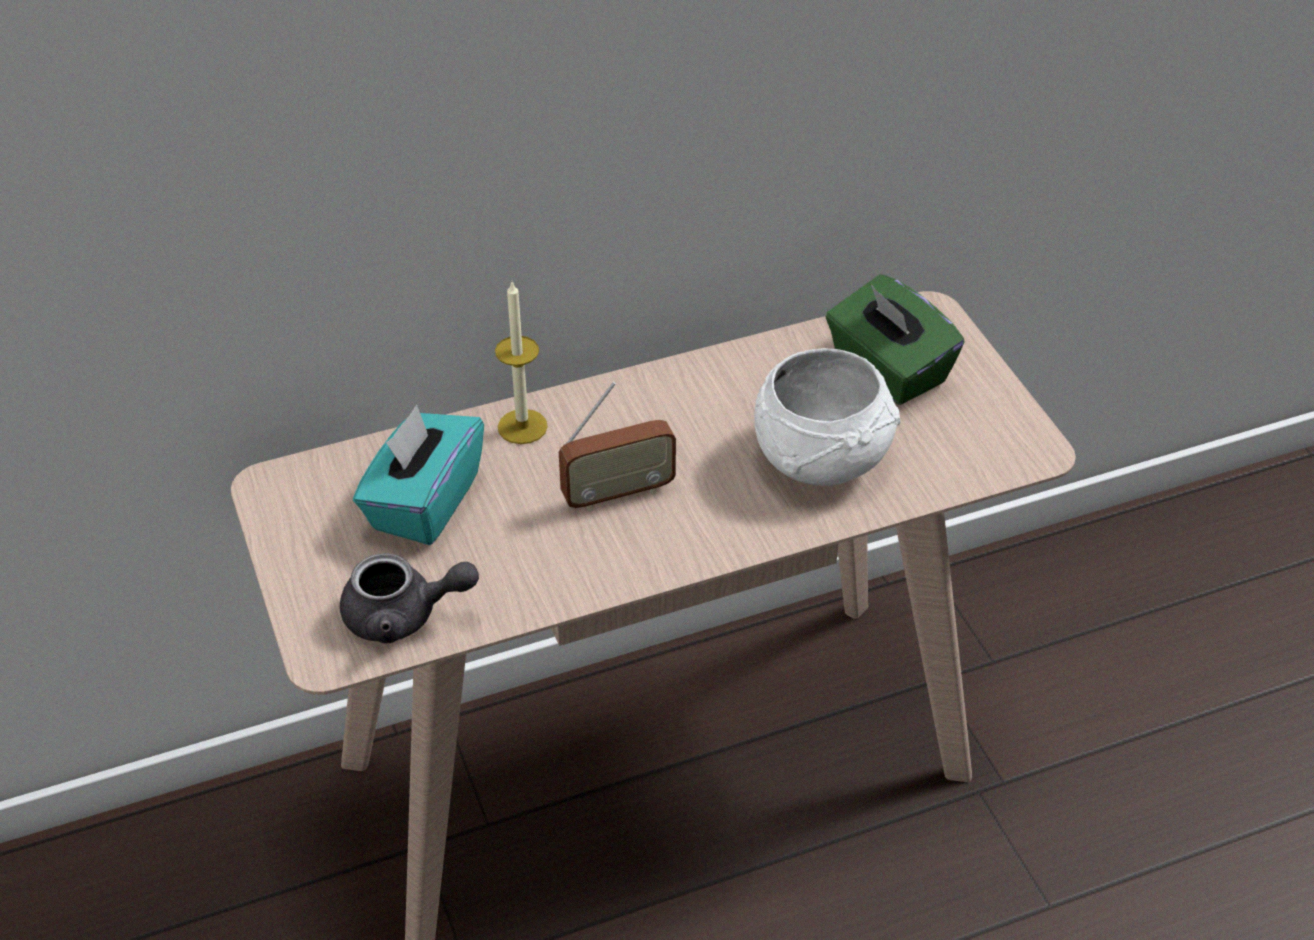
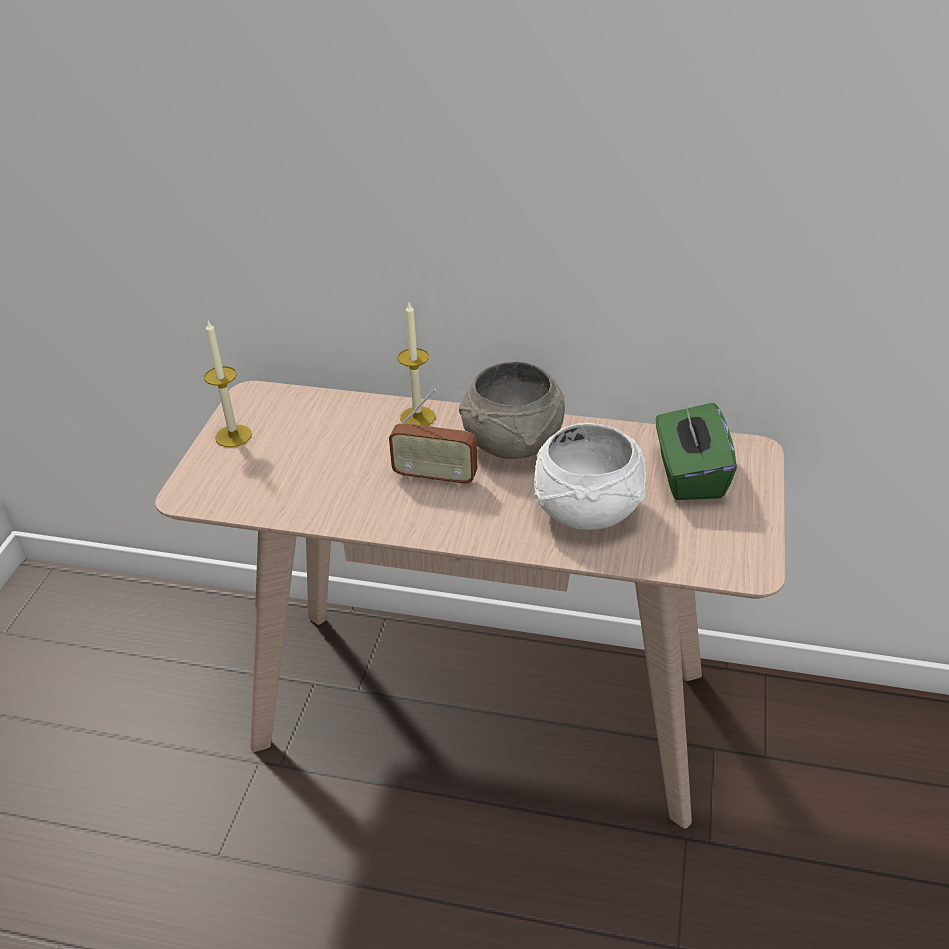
camera: 35 degrees right, 5 degrees down
(307, 551) = (233, 436): none -> candle
(403, 616) = (246, 492): grey teapot -> none
(424, 502) = (320, 436): turquoise tissue box -> none
(668, 413) = (513, 444): none -> grey bowl

